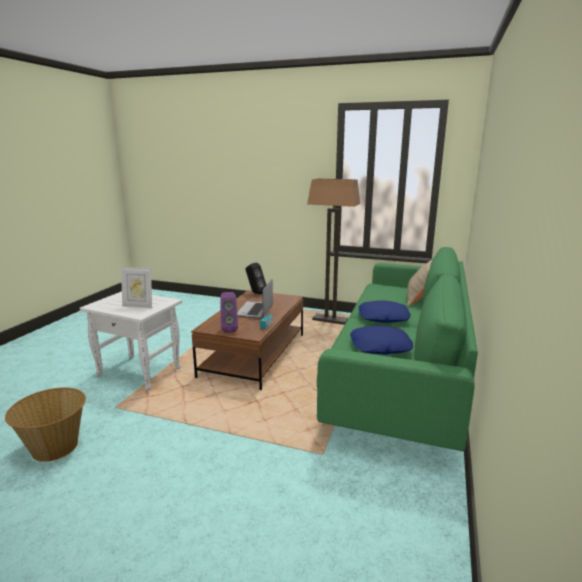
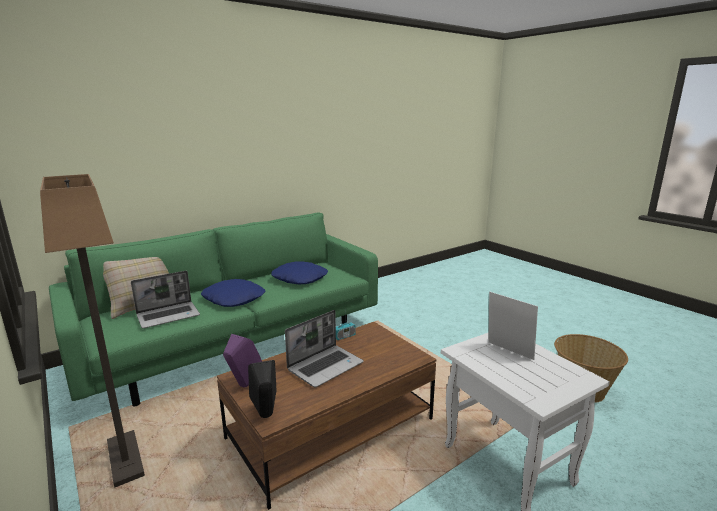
camera: 145 degrees left, 0 degrees up
(229, 329) = (389, 345): purple speaker -> purple speaker (245, 386)
(385, 297) = (169, 315): none -> laptop

